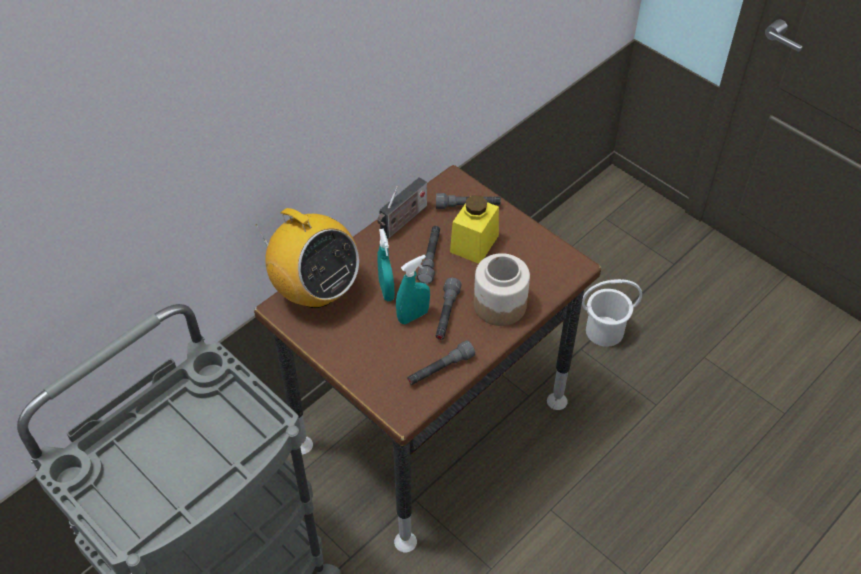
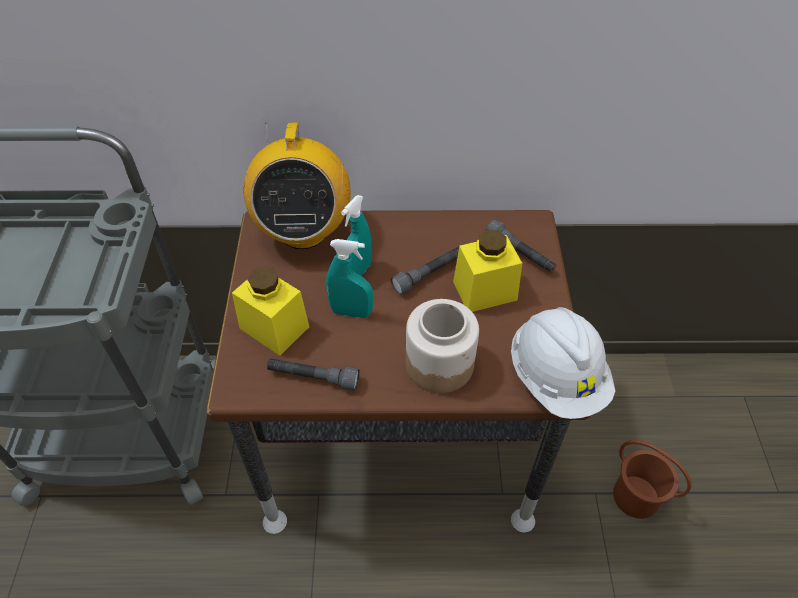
camera: 45 degrees right, 0 degrees up
(379, 361) = (274, 327): none -> yellow jar
(402, 222) = (443, 227): radio -> none
(446, 314) = (380, 334): grey flashlight -> none
(567, 263) = (557, 378): none -> white hard hat
(604, 330) = (636, 495): white bucket -> brown bucket

